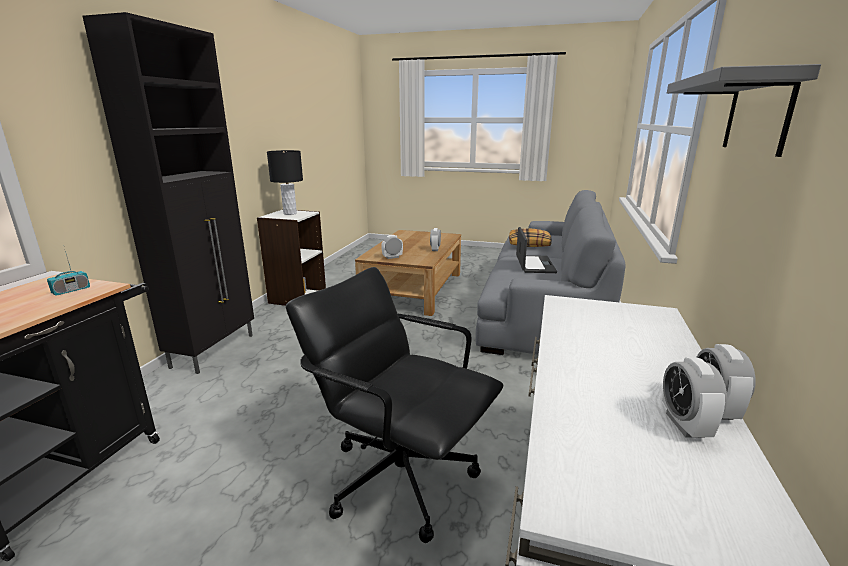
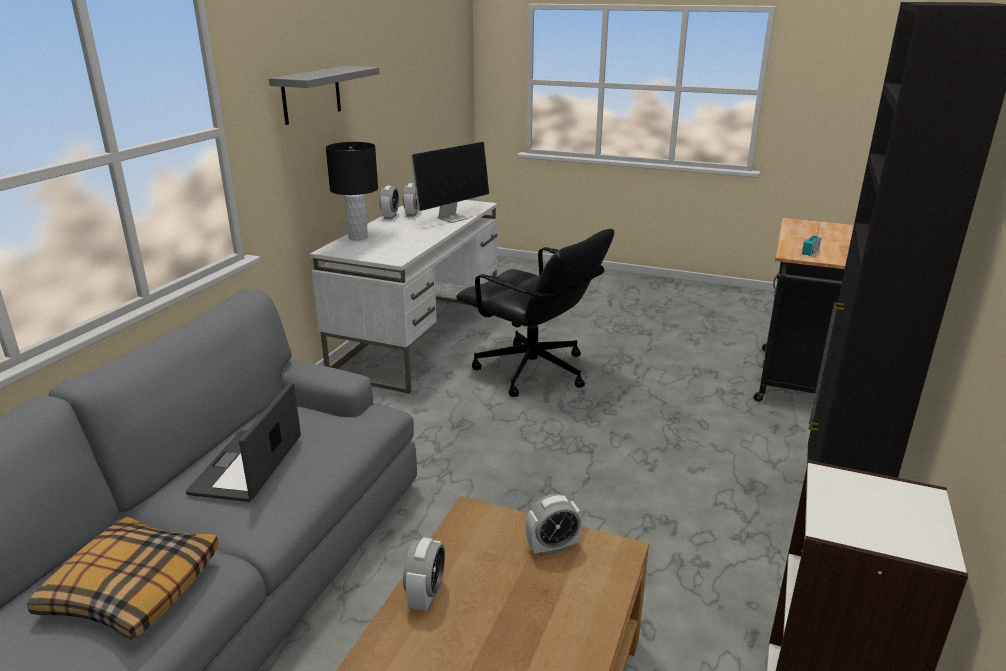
camera: 175 degrees left, 5 degrees up
(290, 213) = (882, 518): black table lamp -> black table lamp (357, 237)
(577, 410) = (453, 218): none -> monitor

